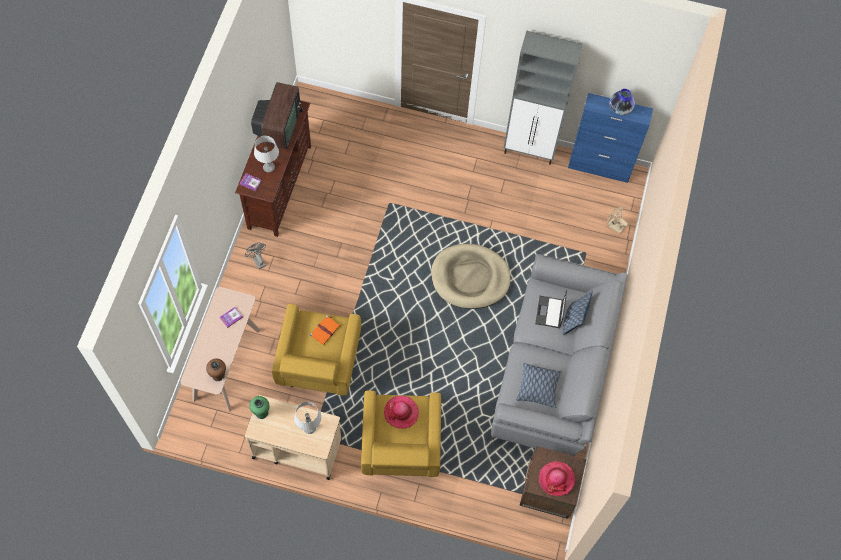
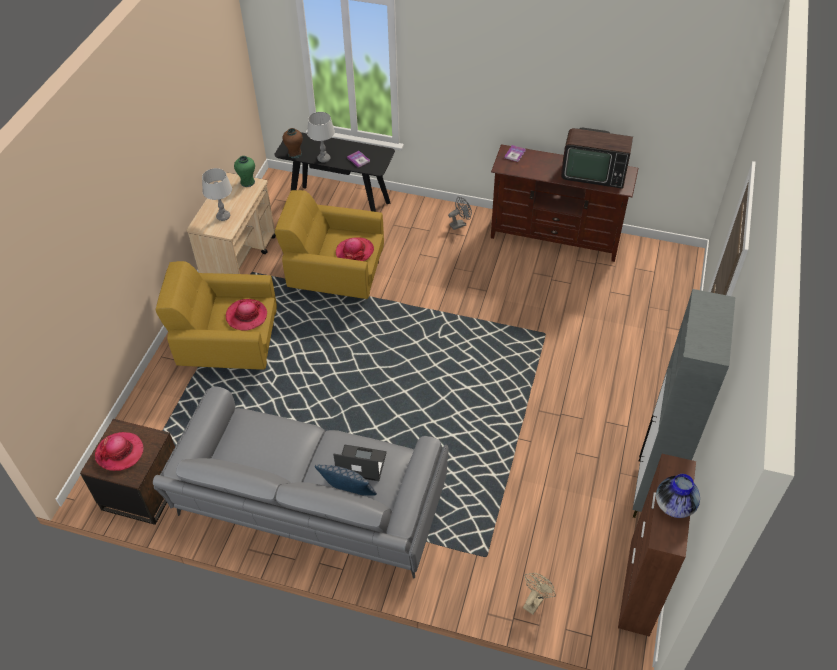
camera: 95 degrees right, 15 degrees down
(226, 364) = (340, 206): beige console table -> black console table
(269, 167) = (536, 167): grey table lamp -> grey table lamp (324, 159)
(325, 330) = (355, 251): orange book -> hat
(470, 278) = (442, 414): beige dog bed -> none
(538, 387) = (253, 445): pillow -> none
(600, 167) = (639, 587): blue cabinet -> brown cabinet

